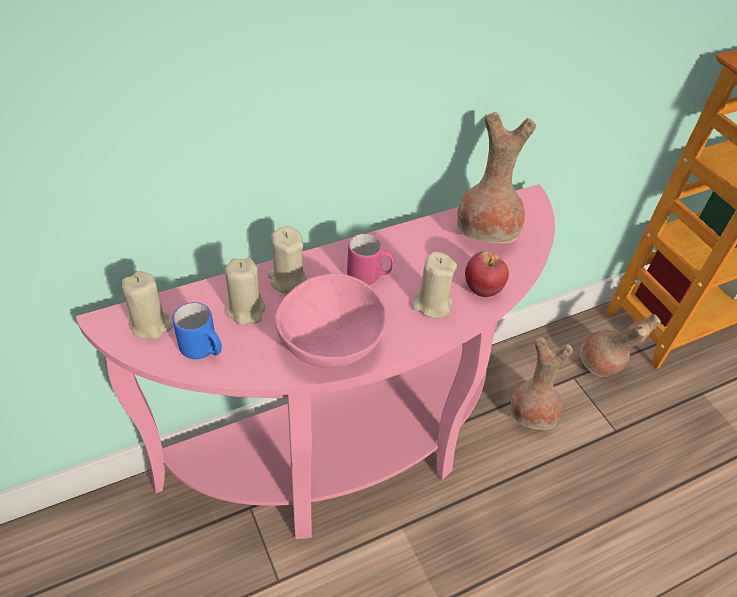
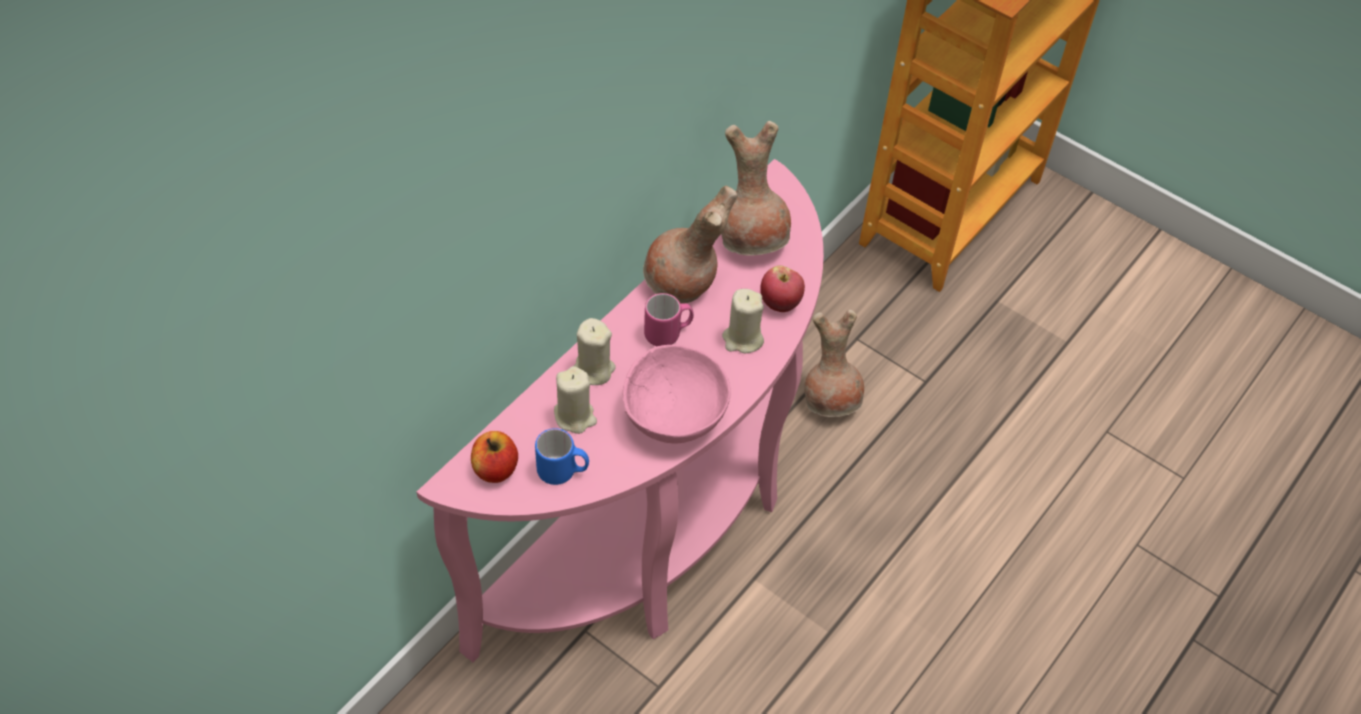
camera: 25 degrees left, 5 degrees up
(150, 324) = (495, 469): beige candle -> apple
(600, 365) = (879, 312): brown vase -> brown vase (682, 285)

